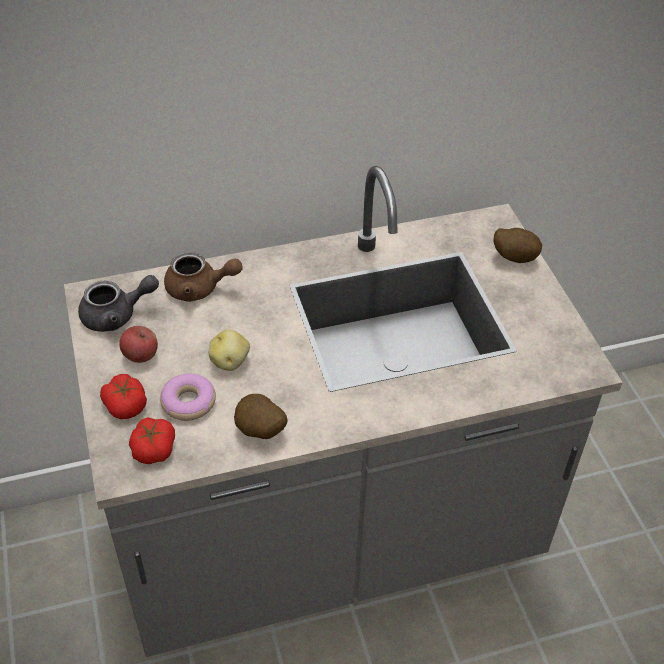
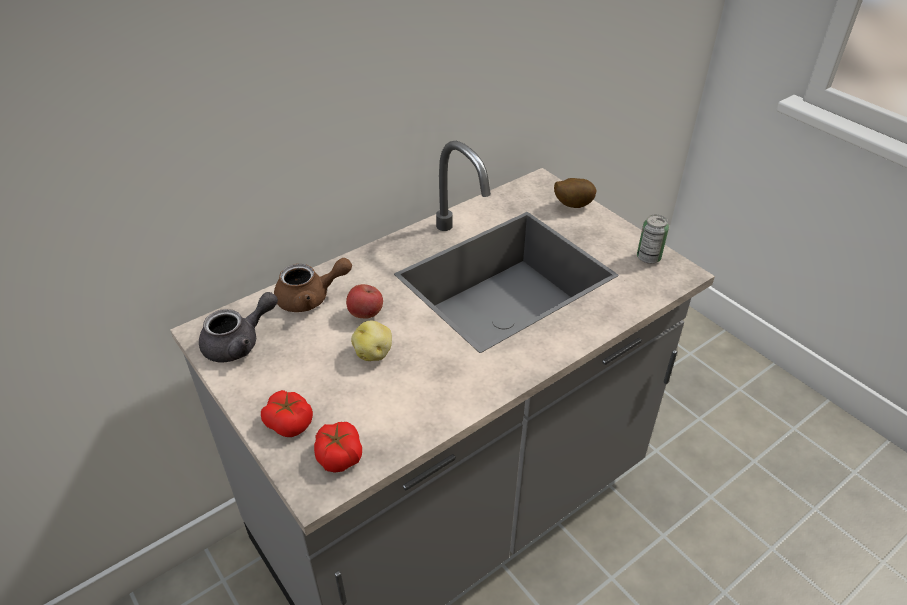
camera: 20 degrees left, 5 degrees down
(140, 356) = (282, 373): apple -> apple (365, 314)
(188, 402) = (352, 401): donut -> none
(260, 432) = (436, 407): potato -> none
(561, 341) = (648, 258): none -> can

